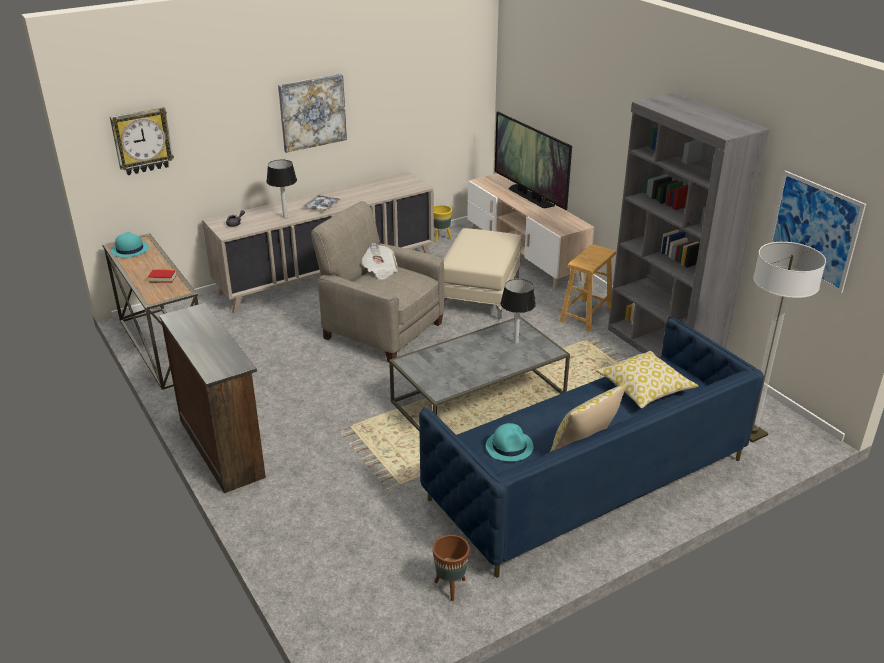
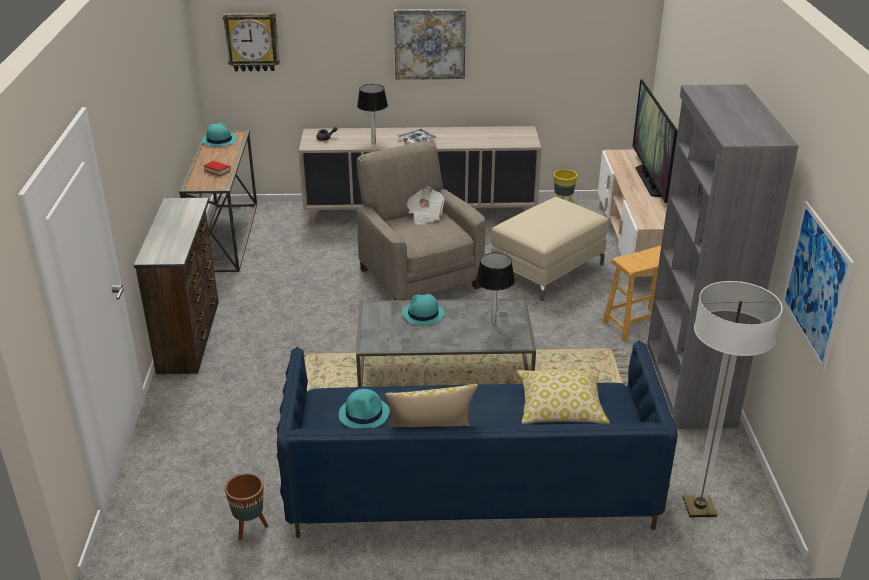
camera: 30 degrees right, 0 degrees up
(454, 354) = (423, 314): none -> turquoise hat

